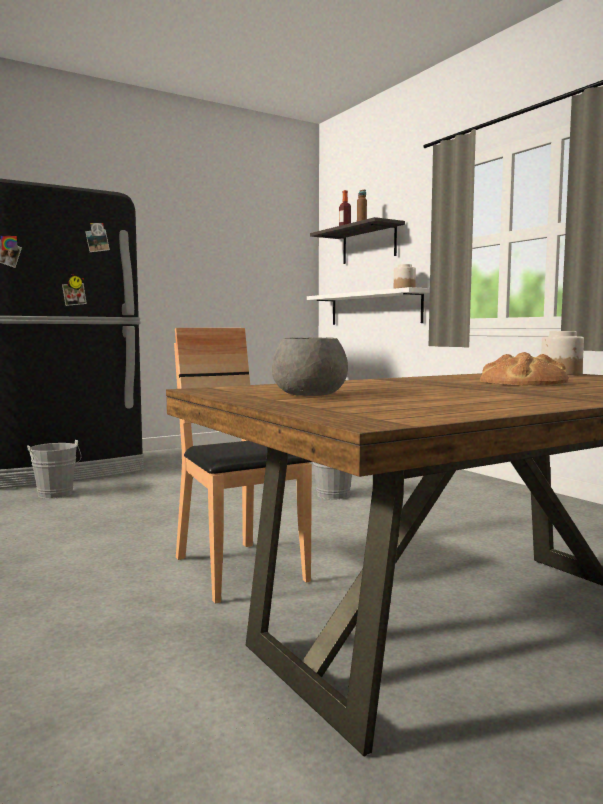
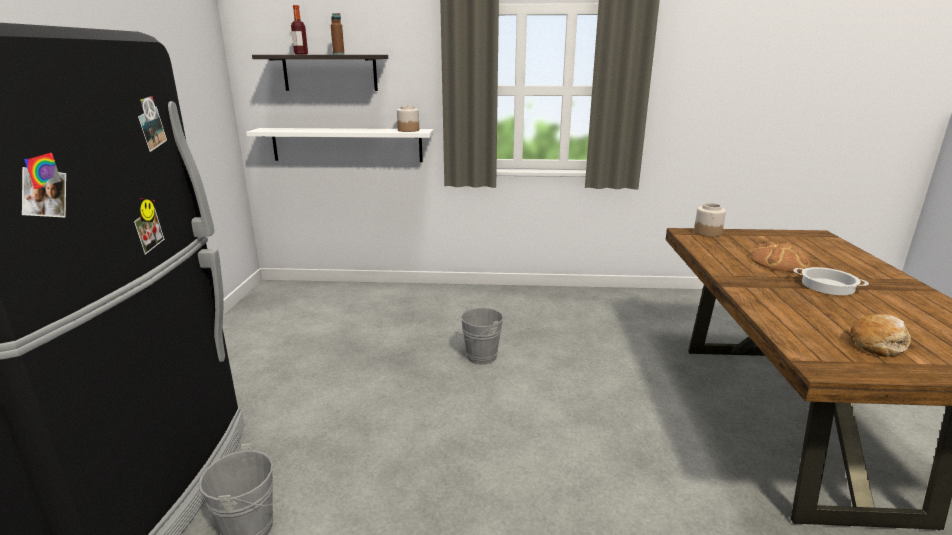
camera: 55 degrees left, 15 degrees up
(238, 570) = (638, 474): brown chair -> none
(310, 394) = (878, 343): grey bowl -> bread
(479, 388) = (828, 286): none -> cooking pot

